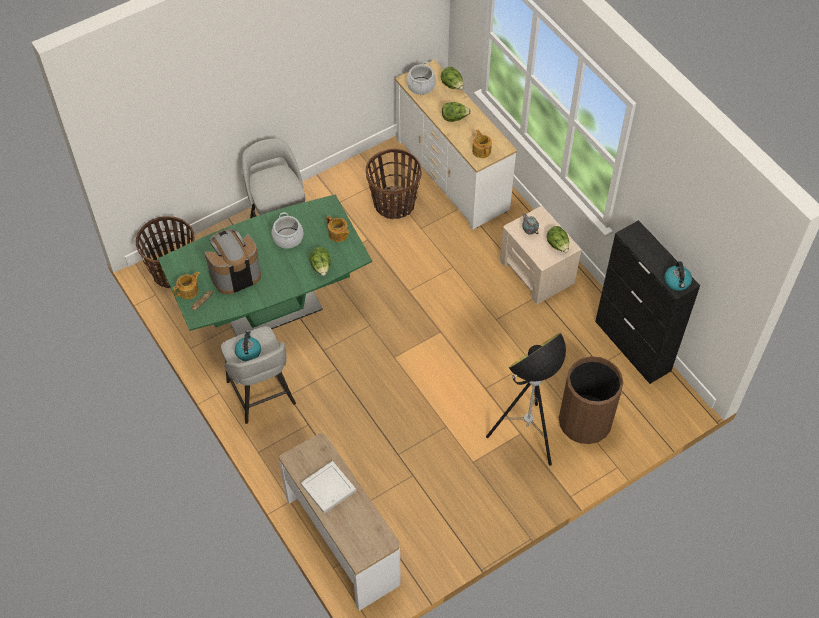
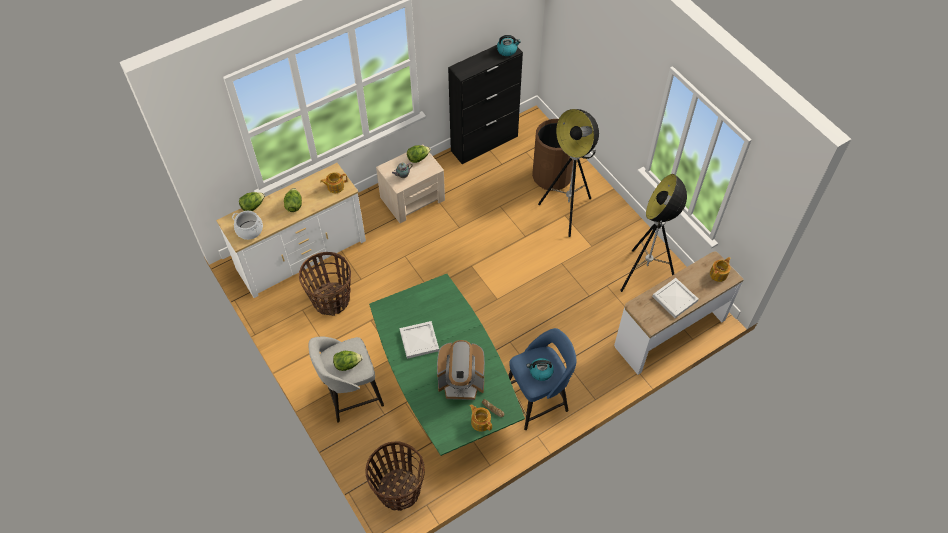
camera: 90 degrees left, 0 degrees up
(235, 274) = (461, 382): coffee machine -> coffee machine turned 60 degrees counterclockwise
(262, 394) = (538, 400): grey stool -> blue stool
(288, 238) = (419, 340): cooking pot -> white tray
(321, 267) = (454, 312): lettuce -> lettuce (347, 364)
(338, 234) = (417, 299): teapot -> teapot (719, 274)
(428, 521) = (644, 275): none -> floor lamp

